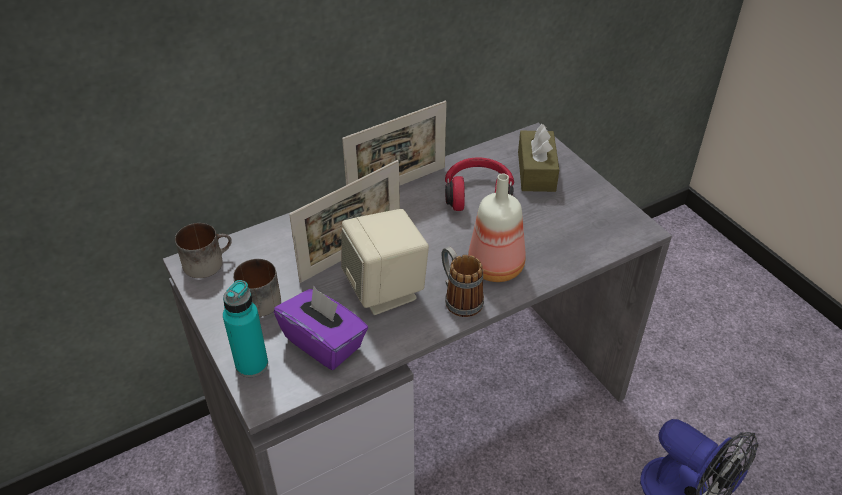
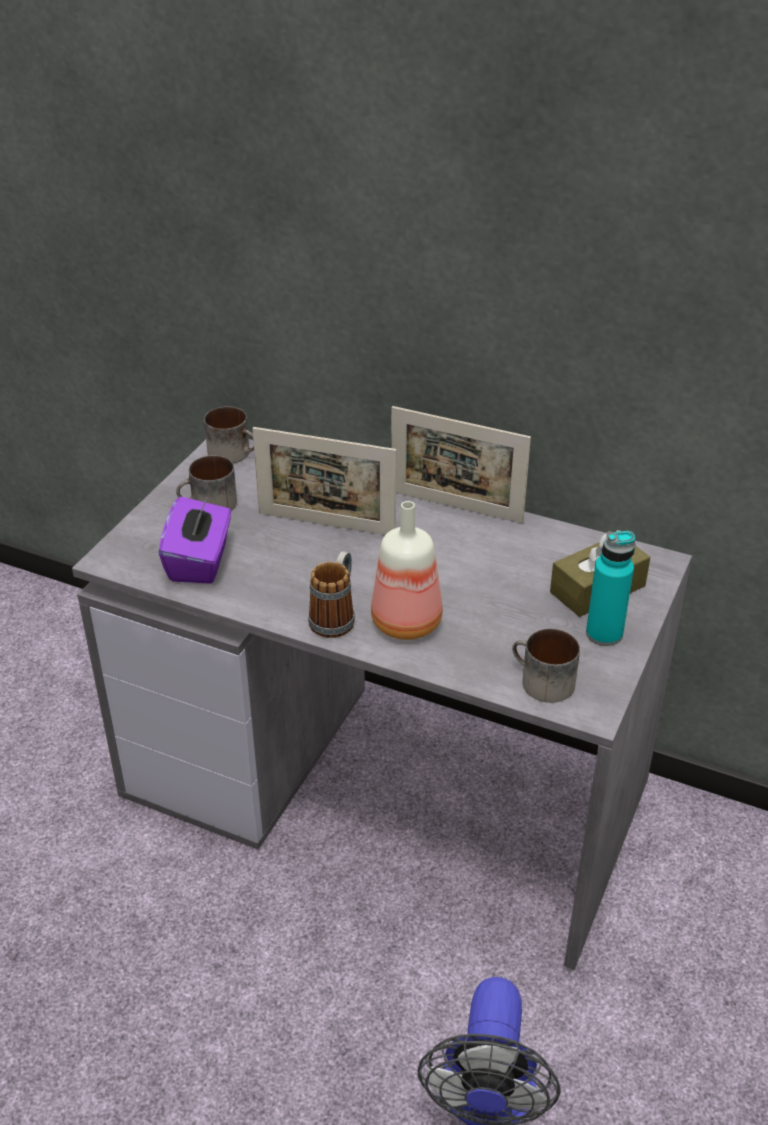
camera: 55 degrees right, 5 degrees down
(252, 364) = (140, 535): turquoise bottle -> turquoise bottle (604, 634)
(386, 290) = (300, 566): beige speaker -> none
(478, 195) = (506, 565): red headphones -> none
(601, 237) = (540, 682): none -> mug

